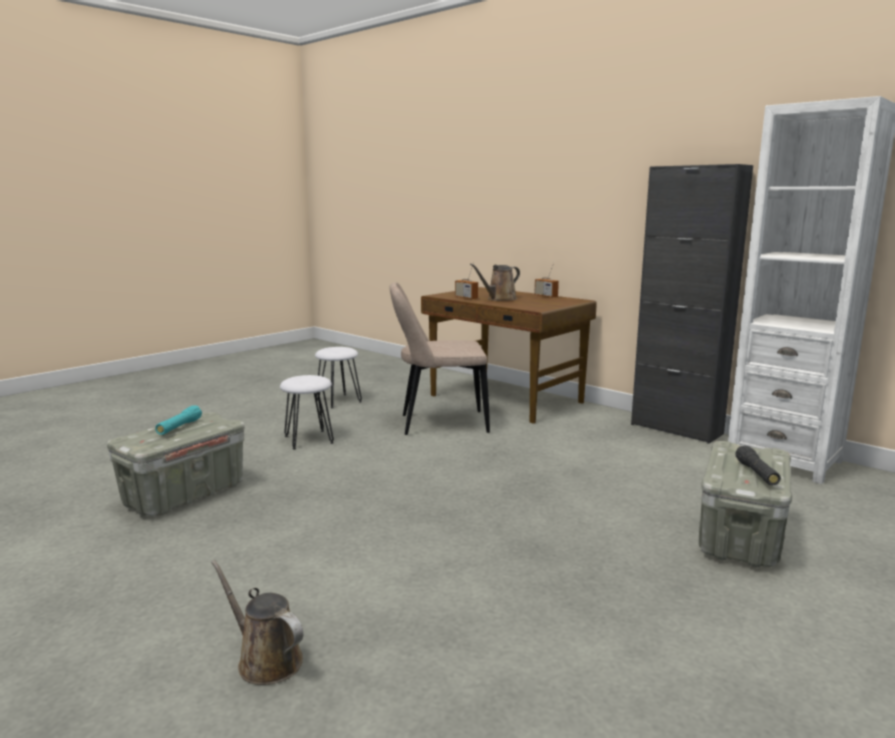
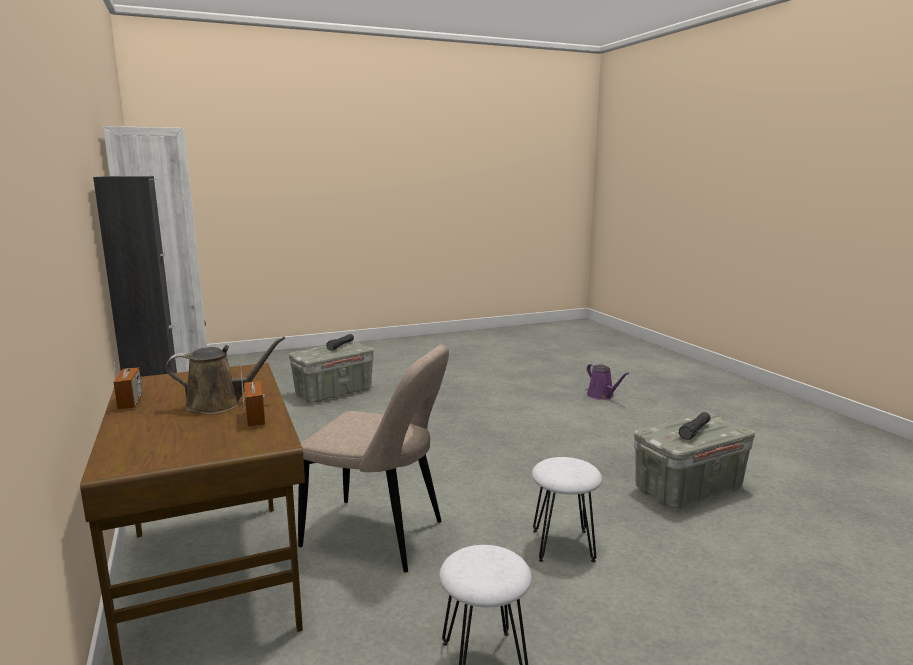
camera: 155 degrees left, 0 degrees up
(179, 427) = (695, 431): turquoise flashlight -> black flashlight
(265, 660) = (602, 396): brown watering can -> purple watering can

